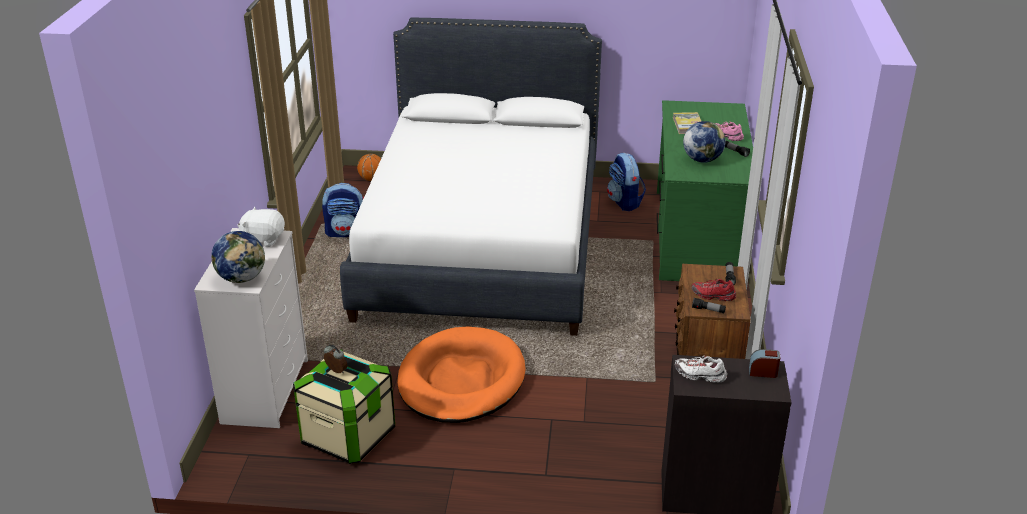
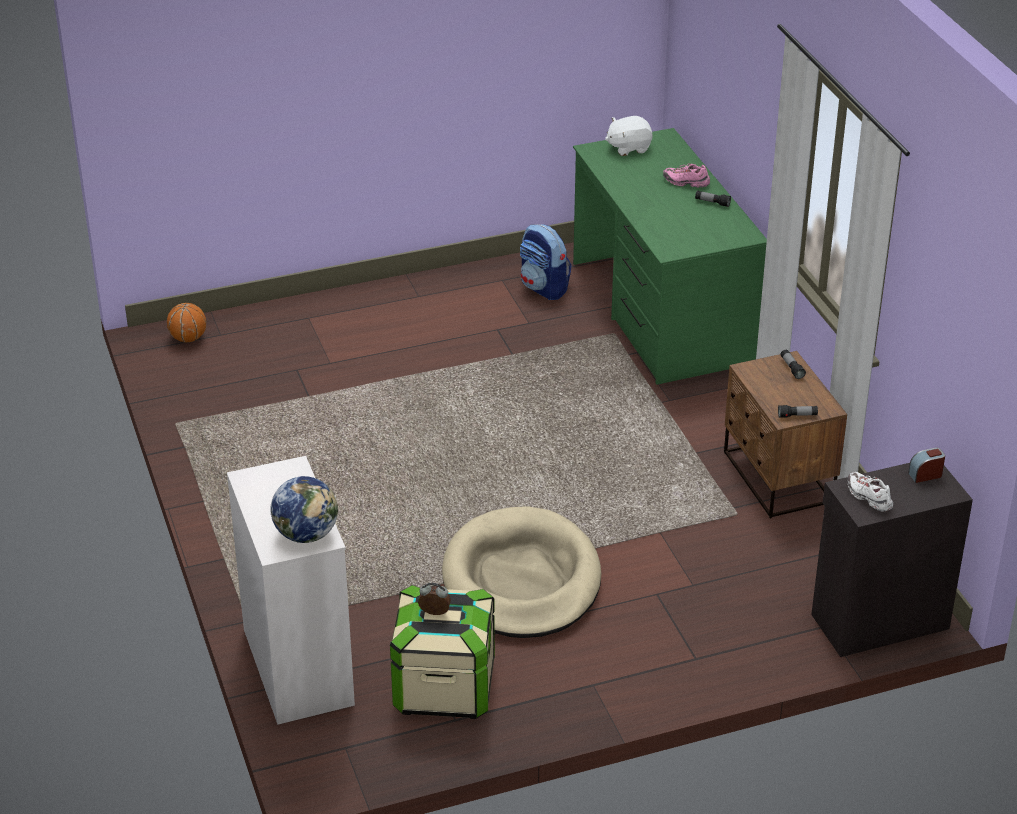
camera: 25 degrees left, 5 degrees up
(263, 239) = (282, 476): white plush toy -> white plush toy (628, 148)
(346, 233) = (220, 427): backpack -> none
(461, 380) = (521, 580): orange dog bed -> beige dog bed
(482, 244) = (411, 395): white bed -> none
(688, 125) = (631, 176): book -> none
(700, 375) = (868, 497): white shoe -> white shoe turned 60 degrees clockwise
(702, 160) = (682, 223): globe -> none
(713, 296) = (790, 397): red shoe -> none

